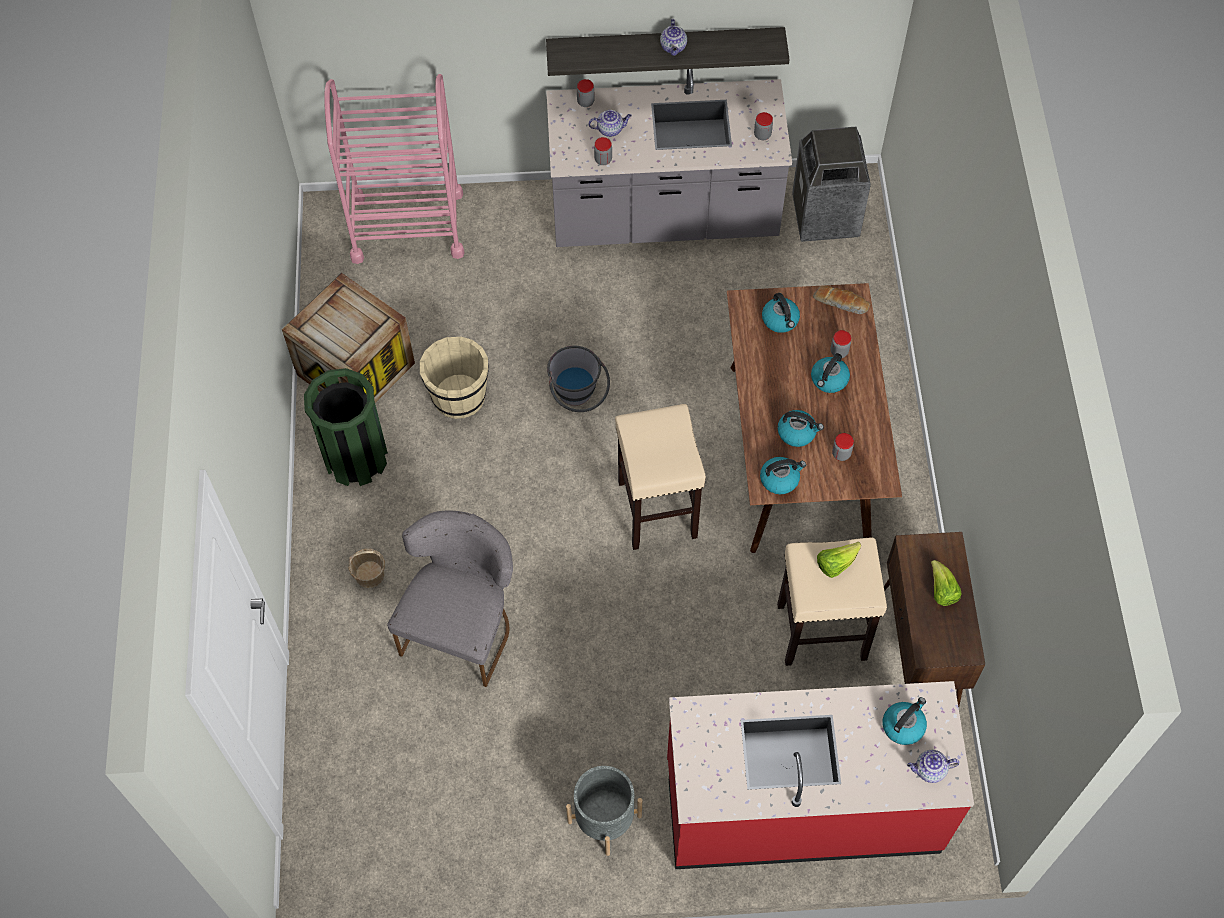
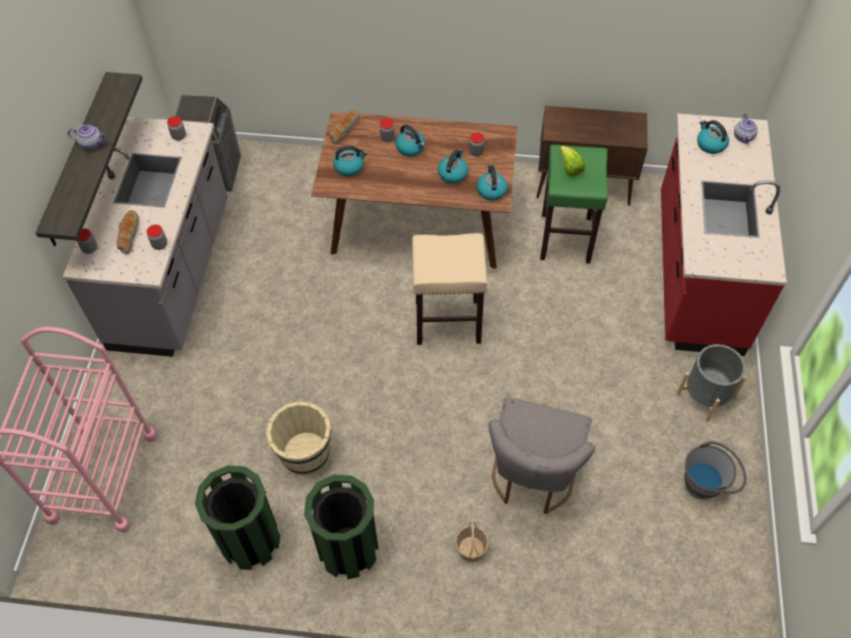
camera: 80 degrees left, 5 degrees down
(355, 369) = (250, 540): crate -> green trash can
(462, 627) = (532, 477): grey chair -> grey chair turned 105 degrees counterclockwise
(578, 397) = (331, 361): grey bucket -> grey bucket (707, 483)
(610, 129) = (129, 235): teapot -> bread
(820, 632) = (565, 238): beige stool -> green stool
(941, 590) = (589, 124): lettuce -> none

